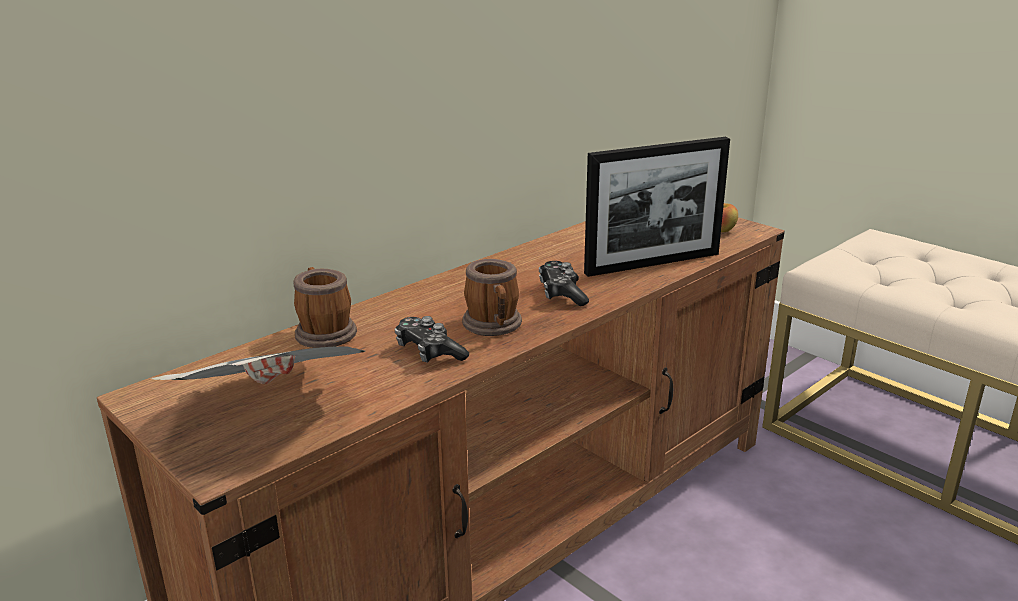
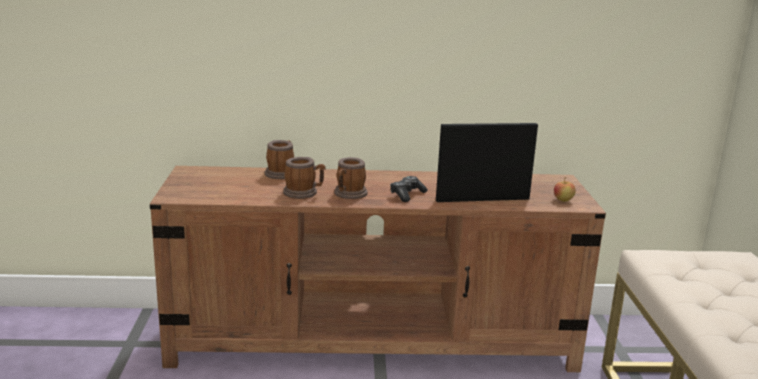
camera: 40 degrees right, 5 degrees down
(271, 411) = (214, 189): newspaper -> none
(429, 352) = (304, 193): game controller -> mug
(652, 263) = (482, 199): picture frame -> picture frame turned 150 degrees clockwise

